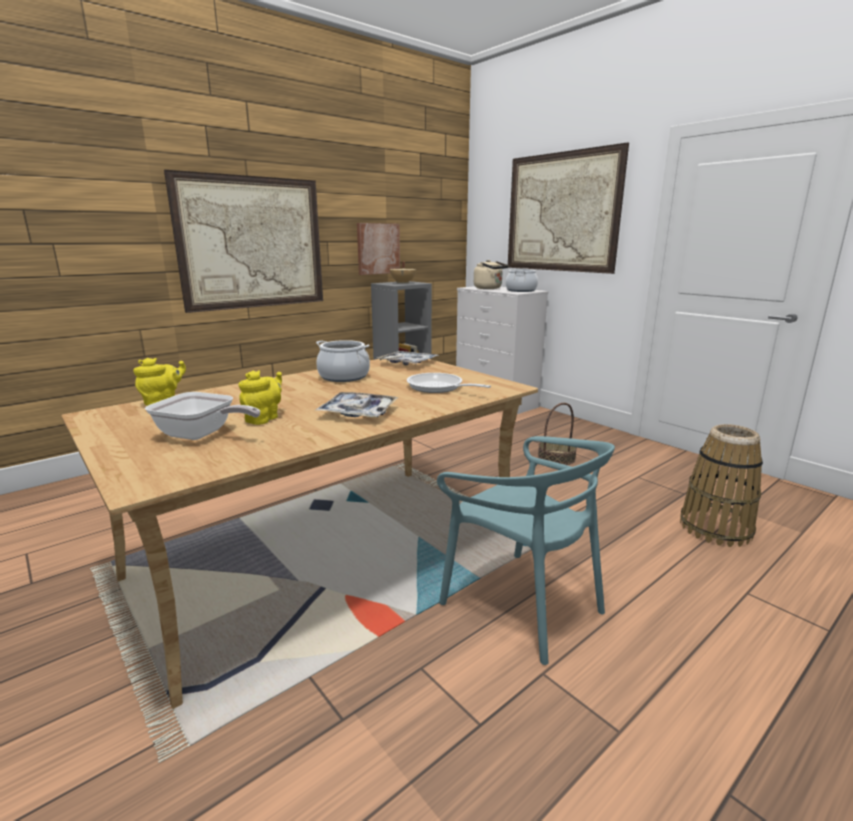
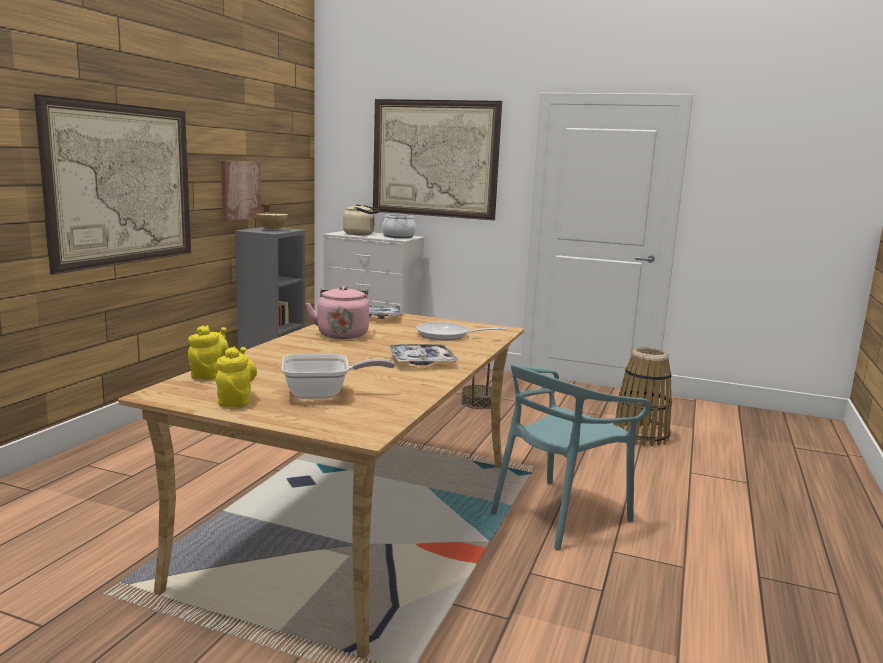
camera: 30 degrees left, 5 degrees down
(264, 418) = (350, 375): yellow teapot -> yellow teapot (235, 401)
(344, 376) = (342, 334): cooking pot -> pink kettle
(522, 604) = (559, 514): turquoise chair -> turquoise chair turned 120 degrees clockwise

